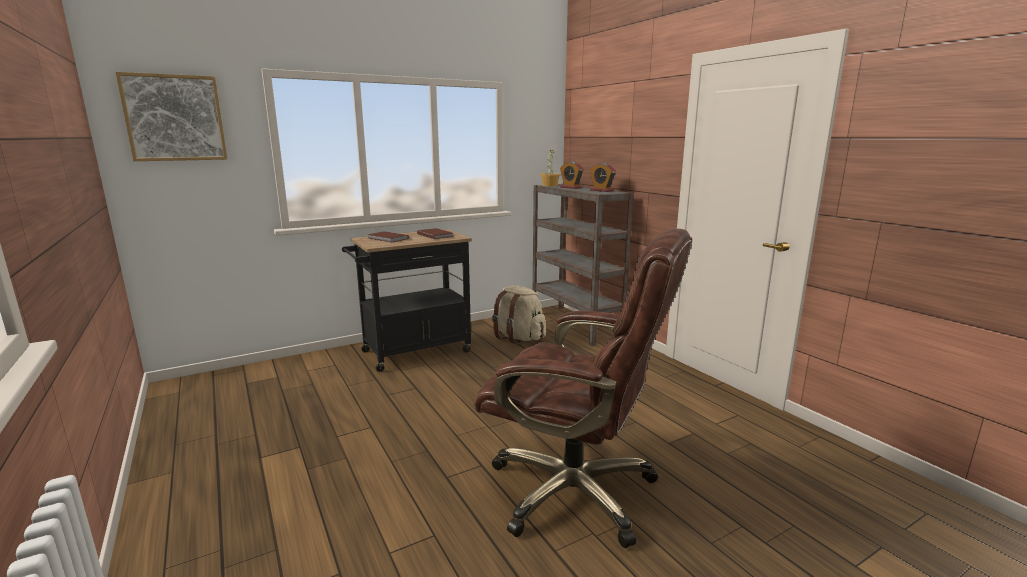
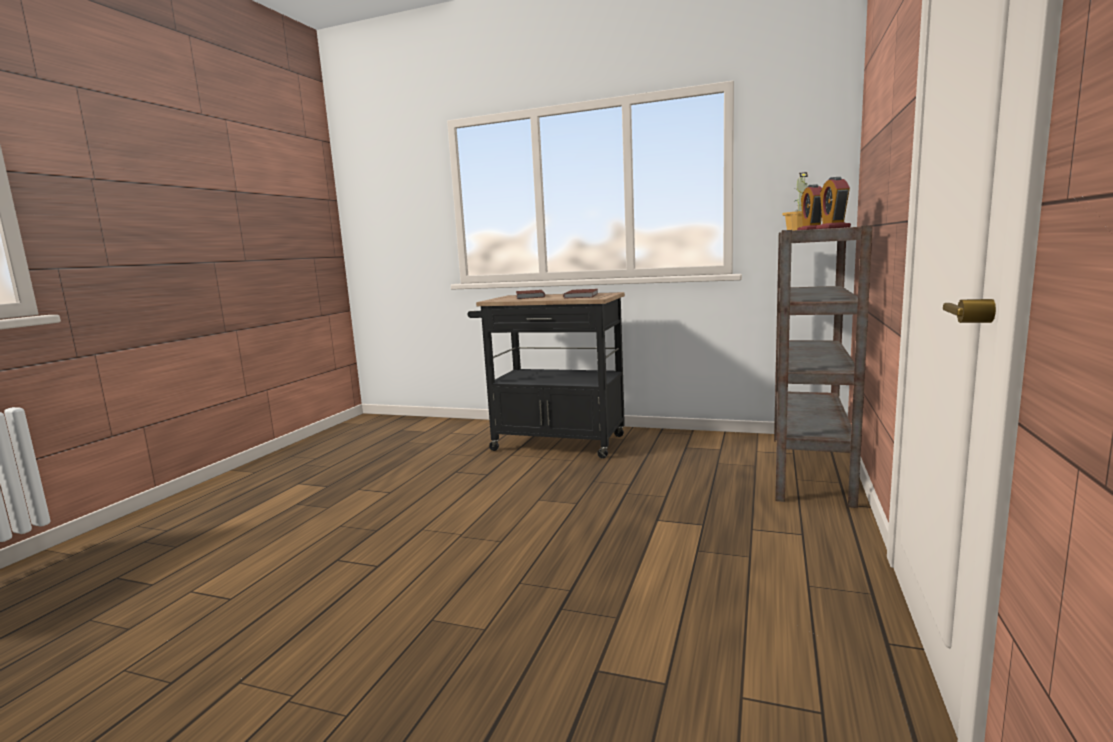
camera: 50 degrees right, 5 degrees down
(175, 118) = (384, 178): picture -> none
(519, 338) = (693, 461): beige backpack -> none
(572, 489) = (380, 640): brown office chair -> none

